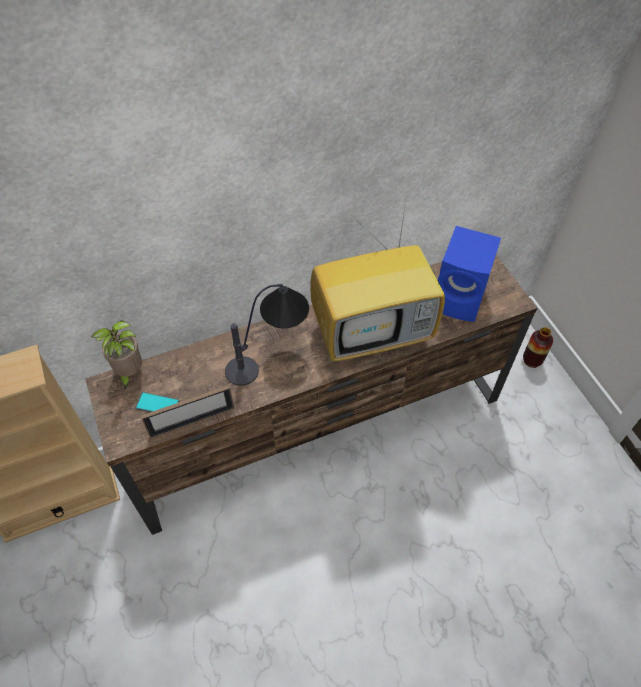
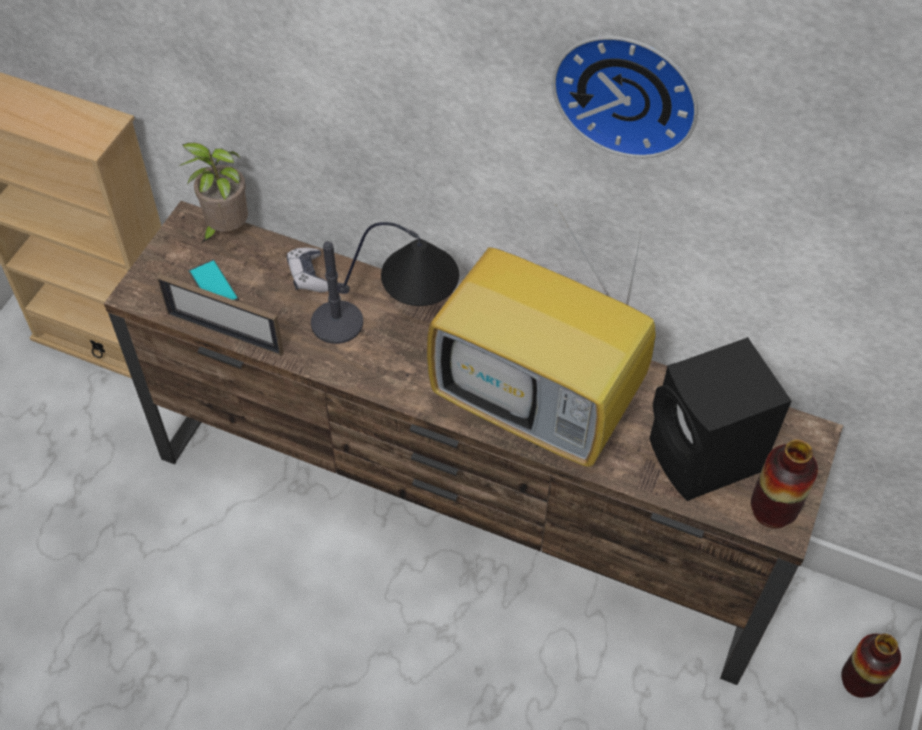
camera: 45 degrees right, 0 degrees up
(201, 361) = (309, 275): none -> game controller
(364, 129) = (628, 90): none -> wall clock
(460, 299) = (705, 459): blue speaker -> black speaker
(506, 299) = (772, 510): none -> vase

